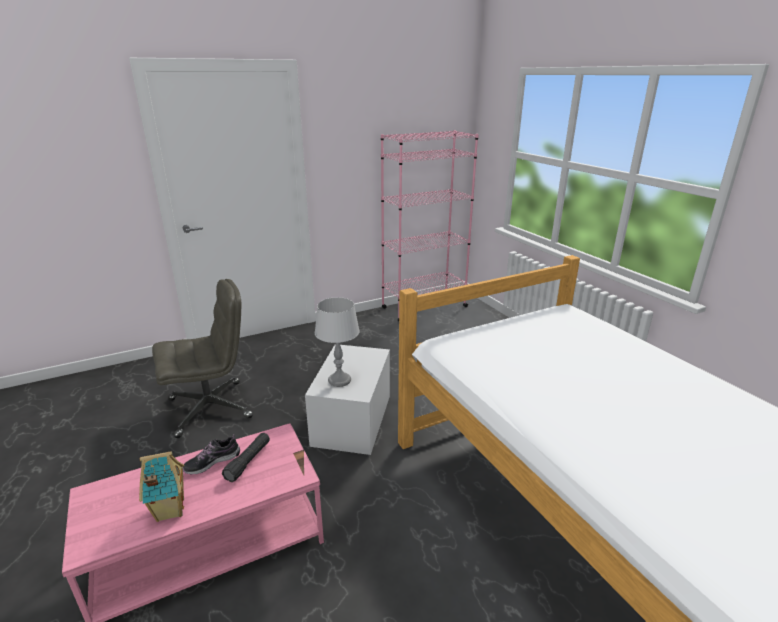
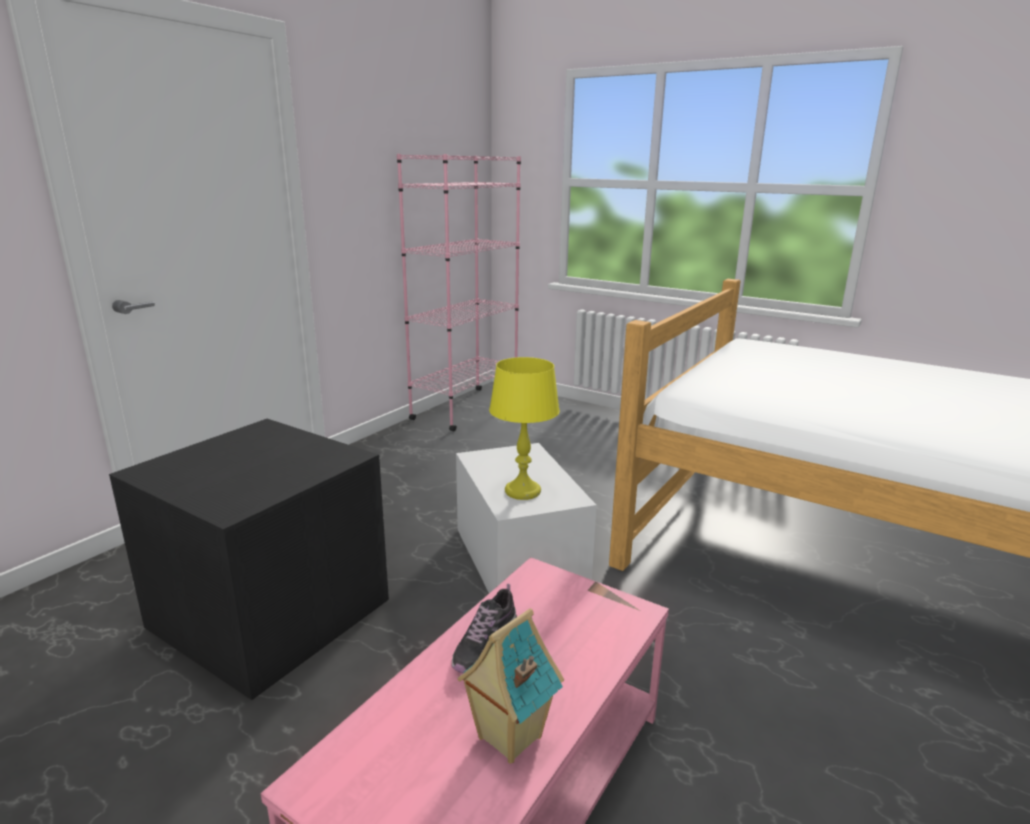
camera: 30 degrees left, 5 degrees down
(211, 408) = (274, 612): grey office chair -> black storage box
(248, 461) = (540, 623): black flashlight -> none
(339, 380) = (523, 491): grey table lamp -> yellow table lamp

